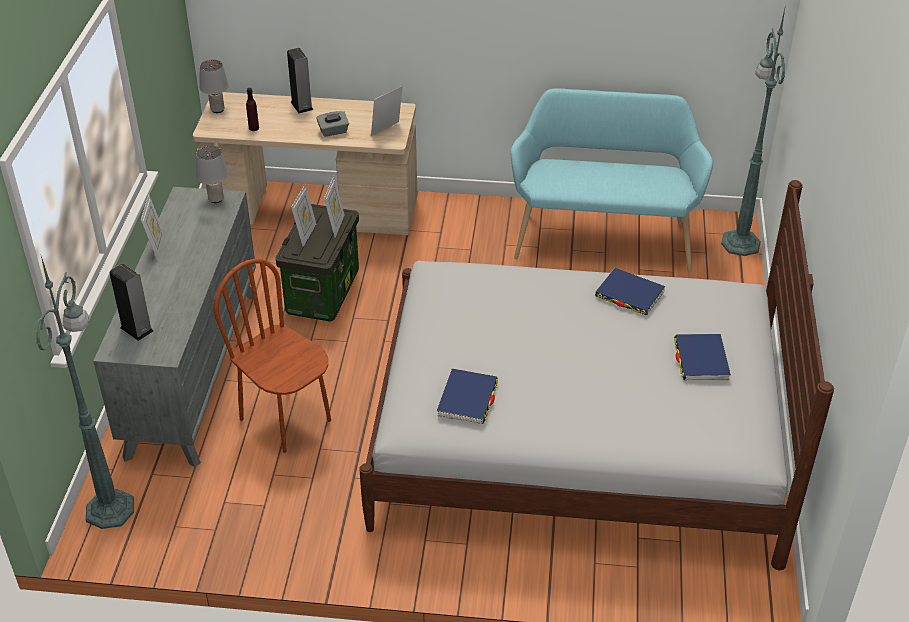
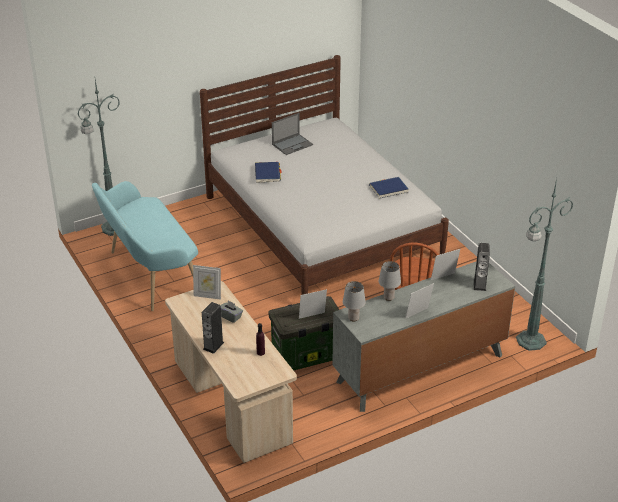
camera: 125 degrees left, 5 degrees down
(217, 110) = (256, 382): grey table lamp -> grey table lamp (389, 298)
(335, 226) = (292, 310): picture frame -> picture frame (444, 278)
(701, 360) = (292, 144): blue book -> laptop

